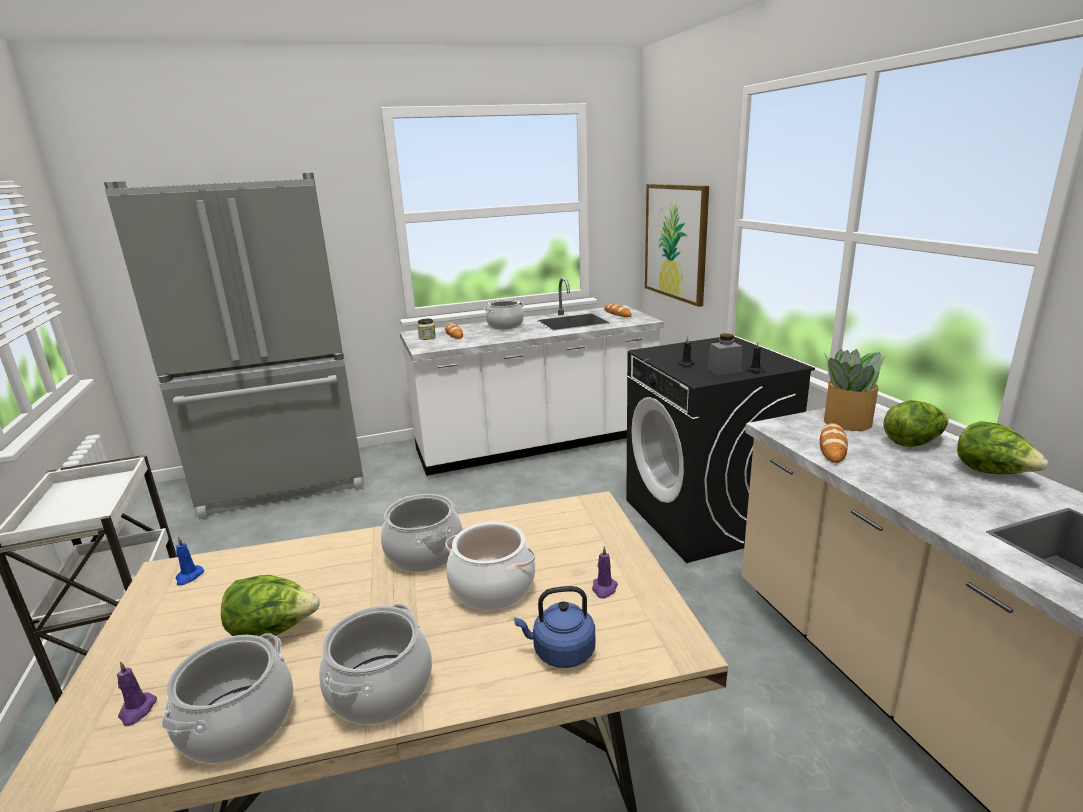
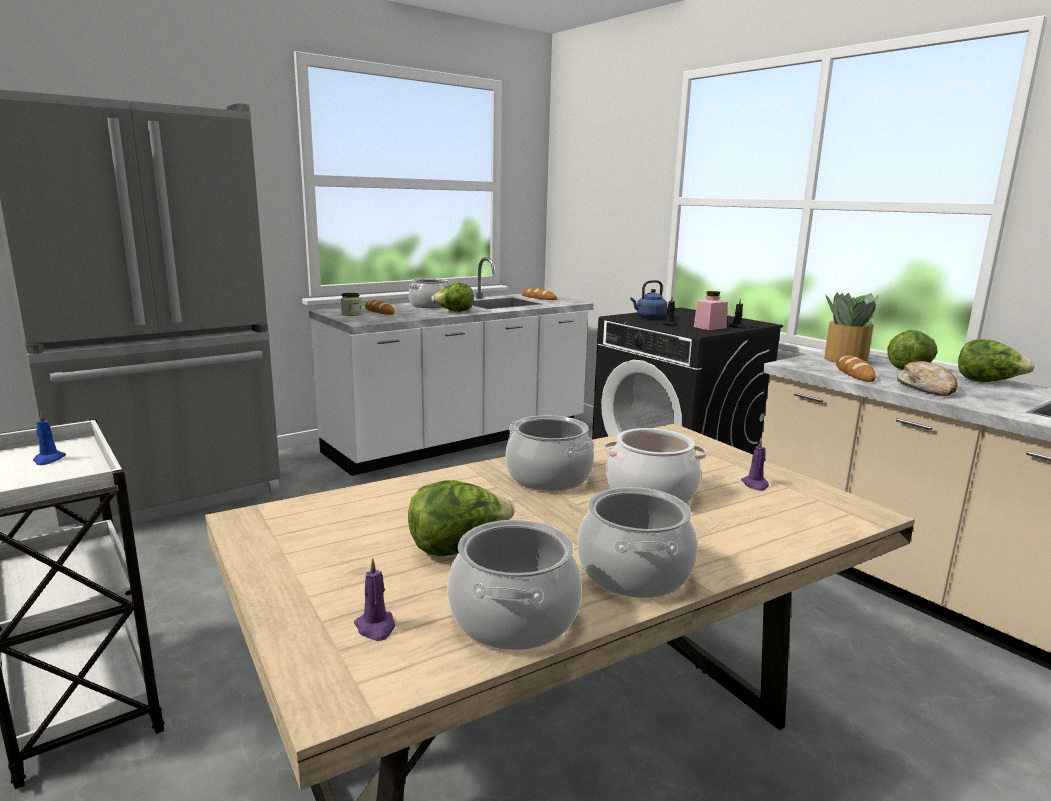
camera: 20 degrees left, 5 degrees down
(189, 577) = (288, 520): blue candle -> blue candle (48, 459)
(517, 334) = (454, 311): none -> lettuce
(560, 652) = (771, 528): blue kettle -> blue kettle (649, 317)
(675, 242) = (596, 225): picture -> none
(724, 370) = (709, 327): grey jar -> pink jar
(895, 479) = (926, 388): none -> bread

